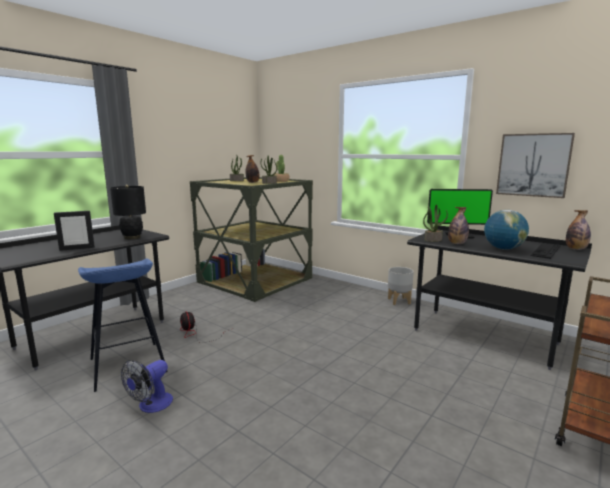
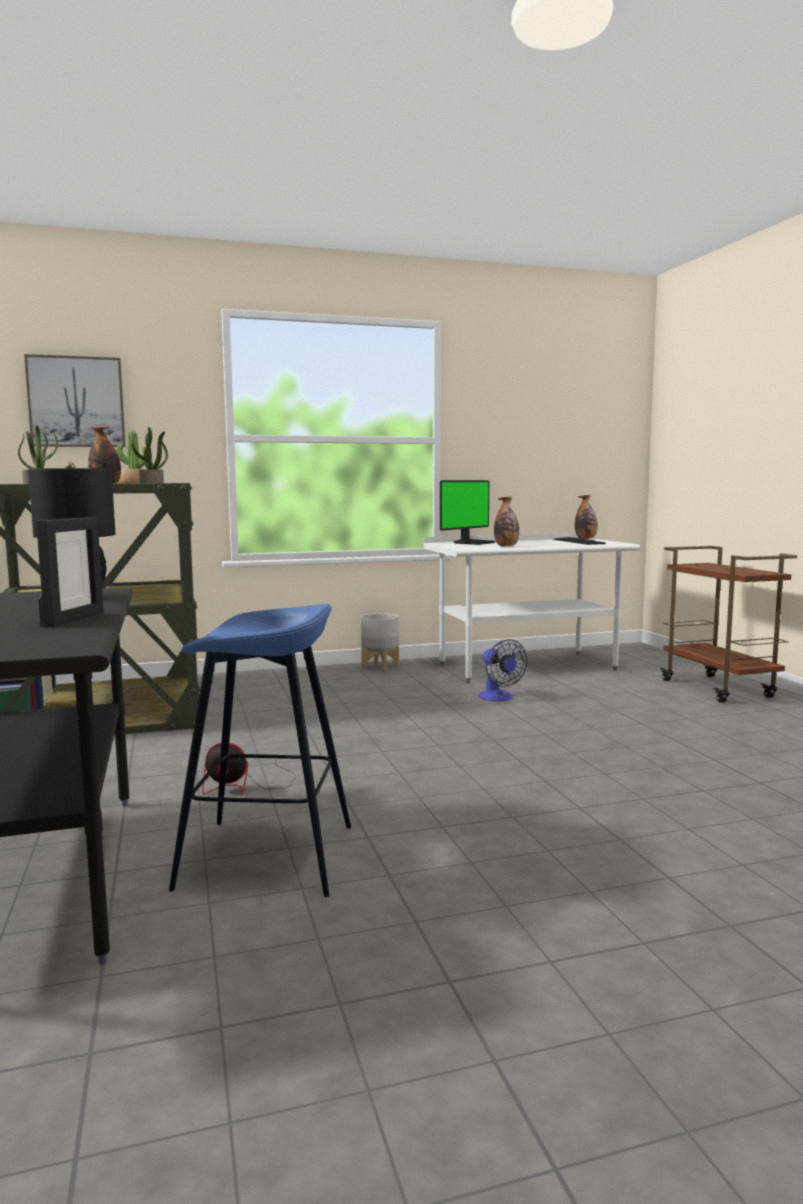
camera: 55 degrees left, 5 degrees down
(151, 406) = (447, 852): fan -> fan (499, 698)
(433, 240) = (476, 547): potted plant -> none
(484, 337) = (526, 667): black desk -> white desk
(503, 249) = (552, 544): globe -> none
(533, 165) = (516, 449): picture -> picture (76, 402)

